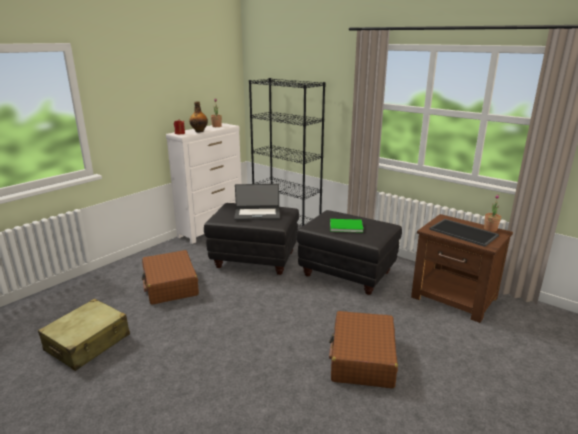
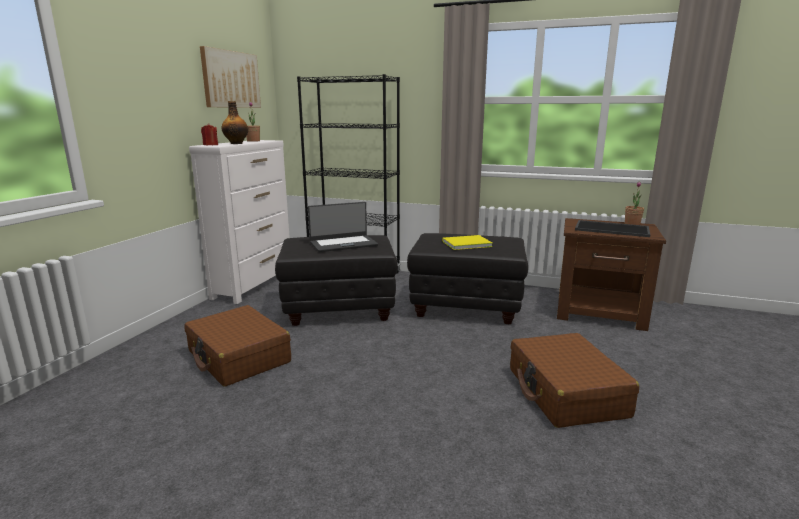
camera: 20 degrees left, 5 degrees down
(88, 343) = (145, 464): beige suitcase -> none
(203, 82) = (231, 79): none -> picture
(345, 226) = (465, 243): green book -> yellow book

